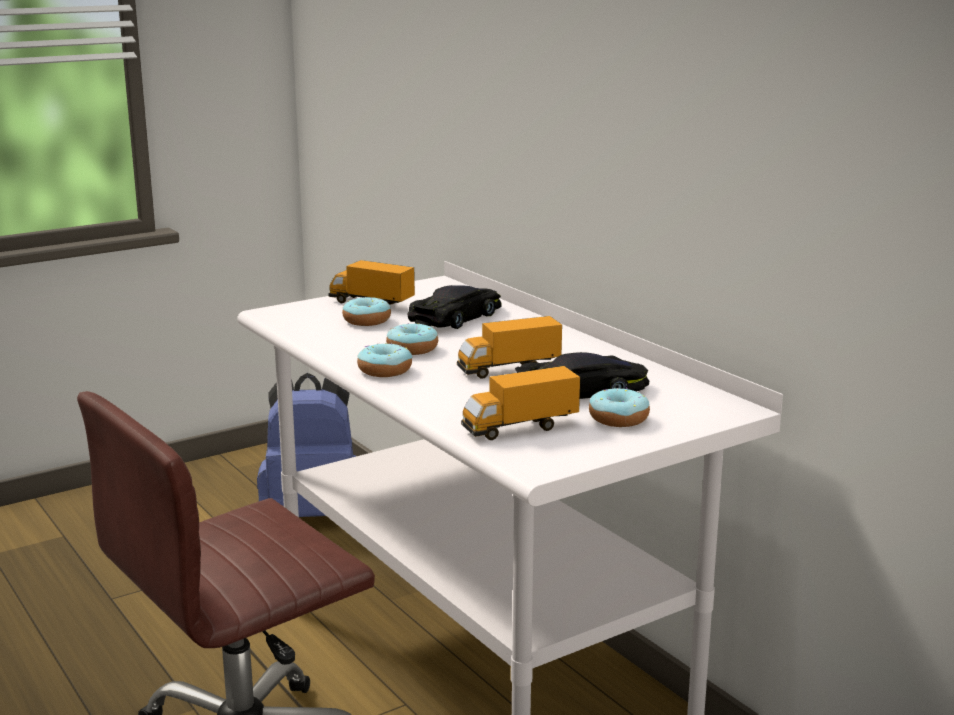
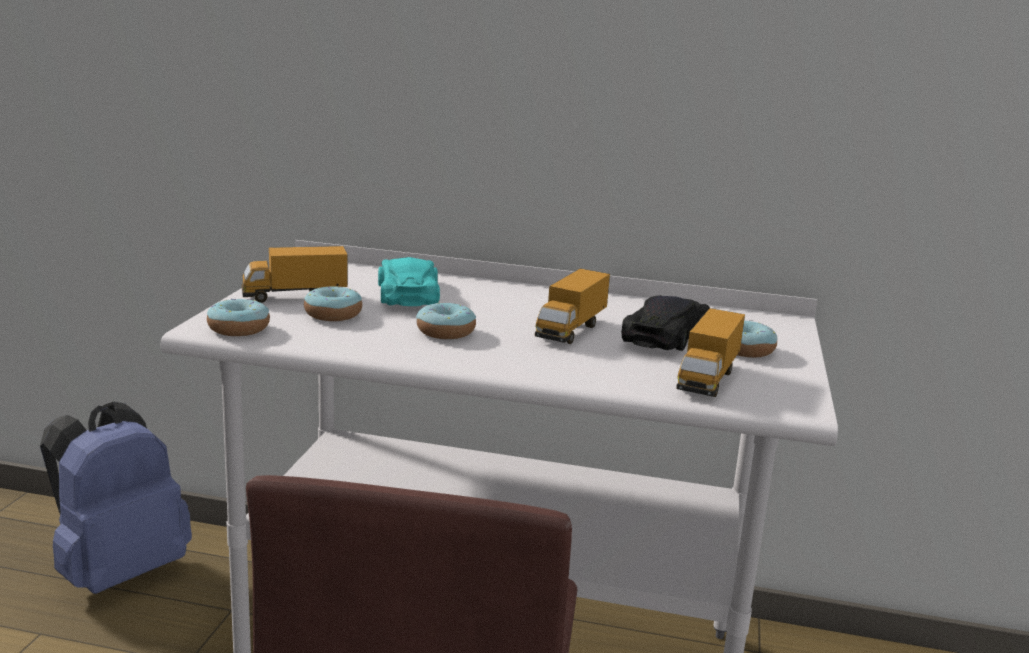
camera: 45 degrees left, 0 degrees up
(385, 370) = (474, 359): donut -> donut (239, 329)
(457, 317) = (408, 293): black toy car -> turquoise toy car

